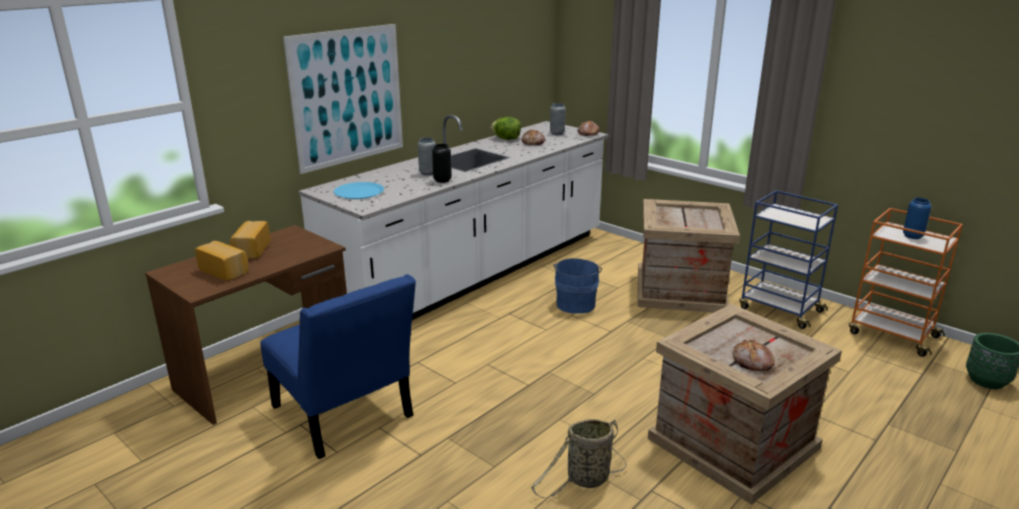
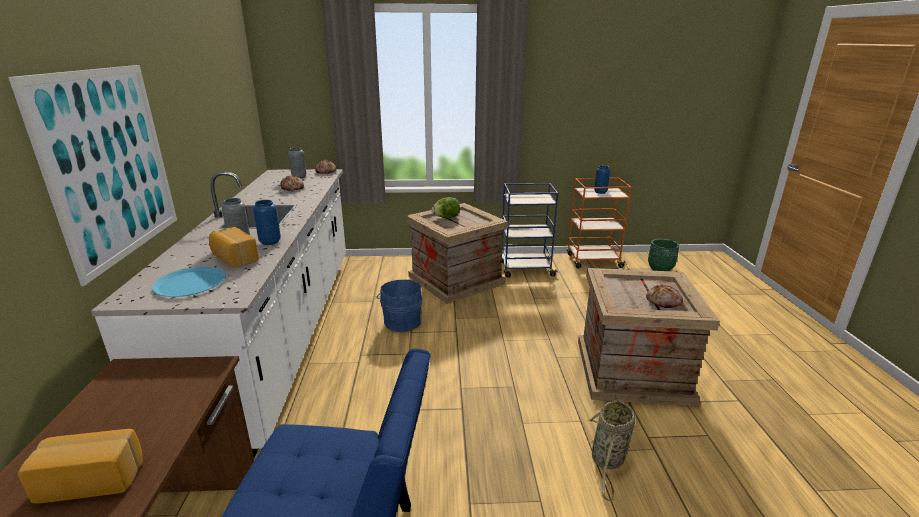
camera: 45 degrees left, 0 degrees up
(250, 250) = (92, 424): bread -> bread (234, 258)
(442, 180) = (270, 242): black vase -> blue vase
(506, 139) = (260, 190): lettuce -> lettuce (446, 217)

